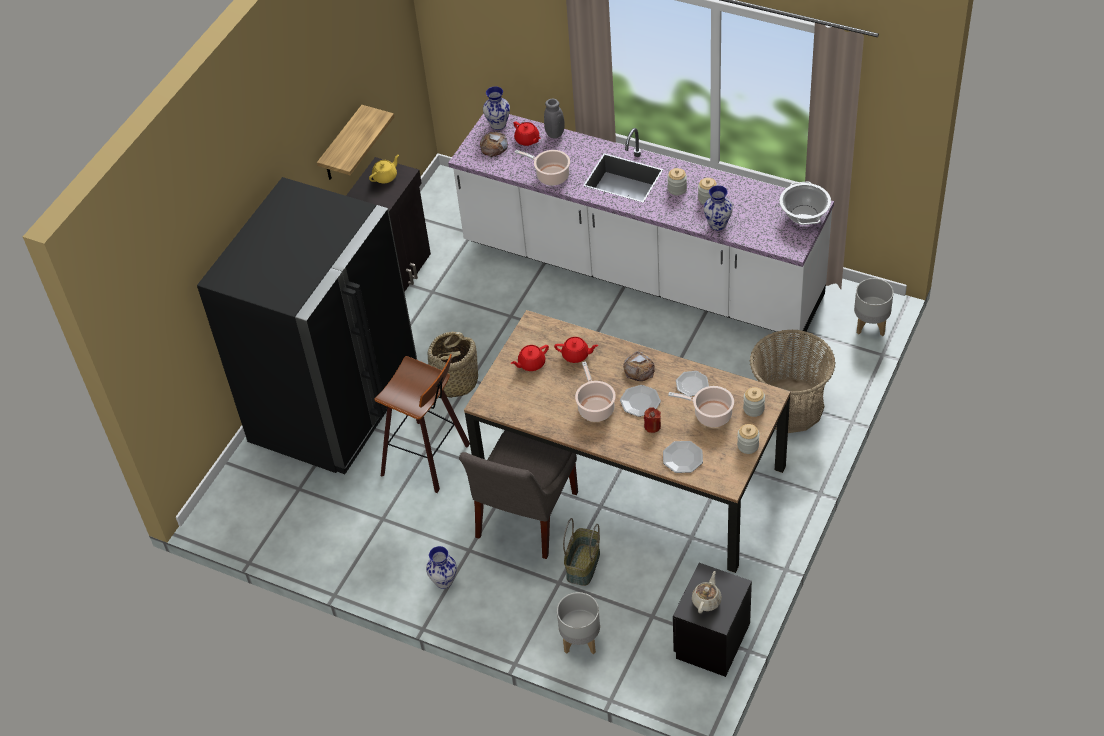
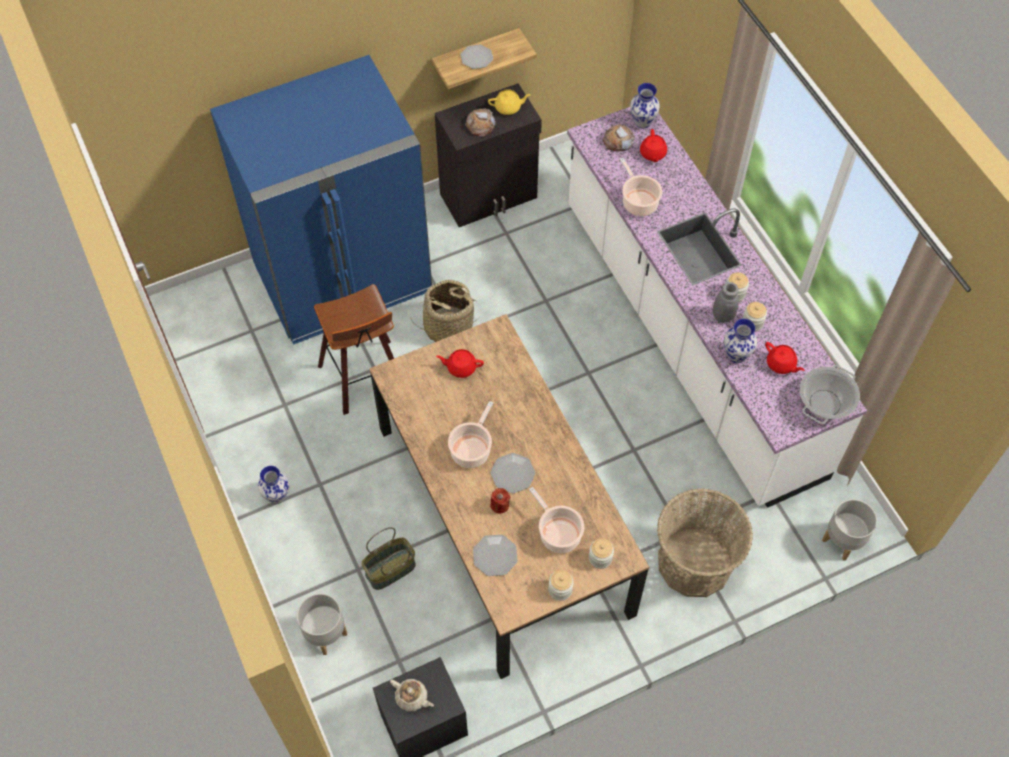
camera: 35 degrees right, 10 degrees up
(335, 404) = (343, 278): black fridge -> blue fridge
(524, 518) = (386, 490): grey chair -> none
(555, 135) = (680, 165): grey vase -> grey vase (721, 317)
(576, 355) = (504, 388): red teapot -> red teapot (781, 364)
(639, 369) = (541, 442): bread -> bread (480, 125)
(692, 384) = (571, 491): plate -> plate (476, 57)
(707, 600) = (412, 698): beige teapot -> beige teapot turned 60 degrees clockwise

